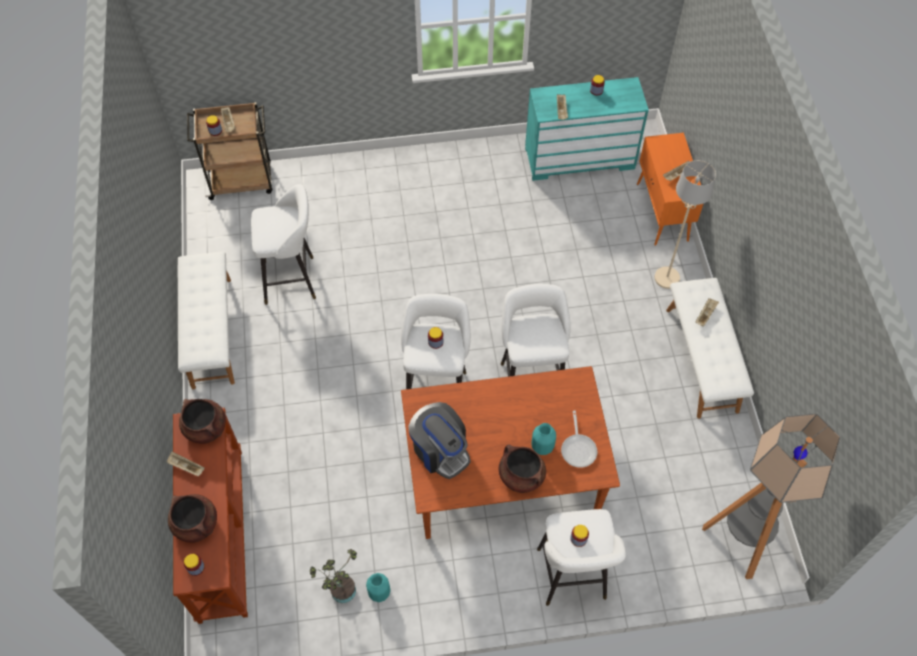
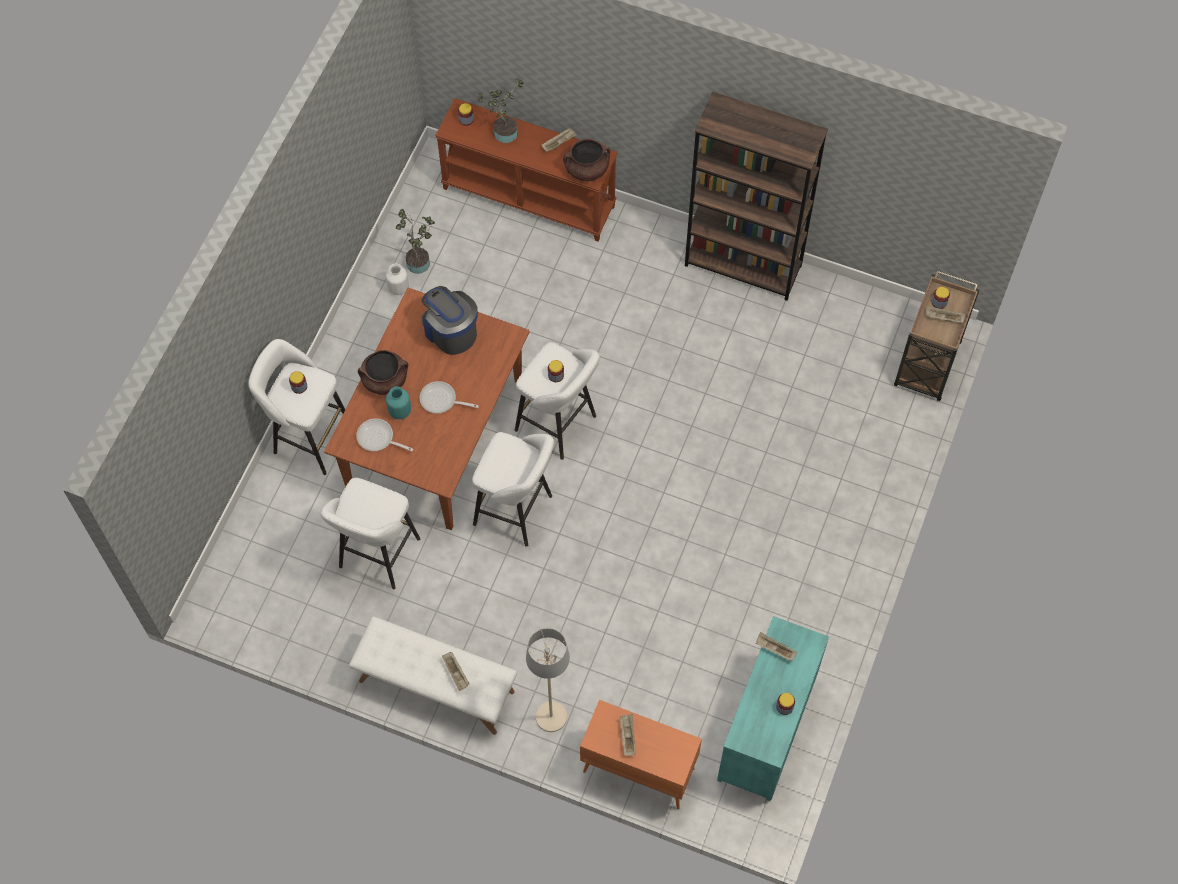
camera: 120 degrees right, 5 degrees up
(196, 524) = (502, 132): brown cooking pot -> potted plant
(211, 332) = (743, 265): white bench -> brown bookcase
(293, 279) = (765, 359): white stool -> white stool (377, 557)
(379, 592) = (398, 288): turquoise vase -> white vase
(440, 450) = (450, 331): coffee machine -> coffee machine turned 60 degrees clockwise
(511, 420) = (441, 400): none -> frying pan
(739, 541) = (243, 593): floor lamp -> none

